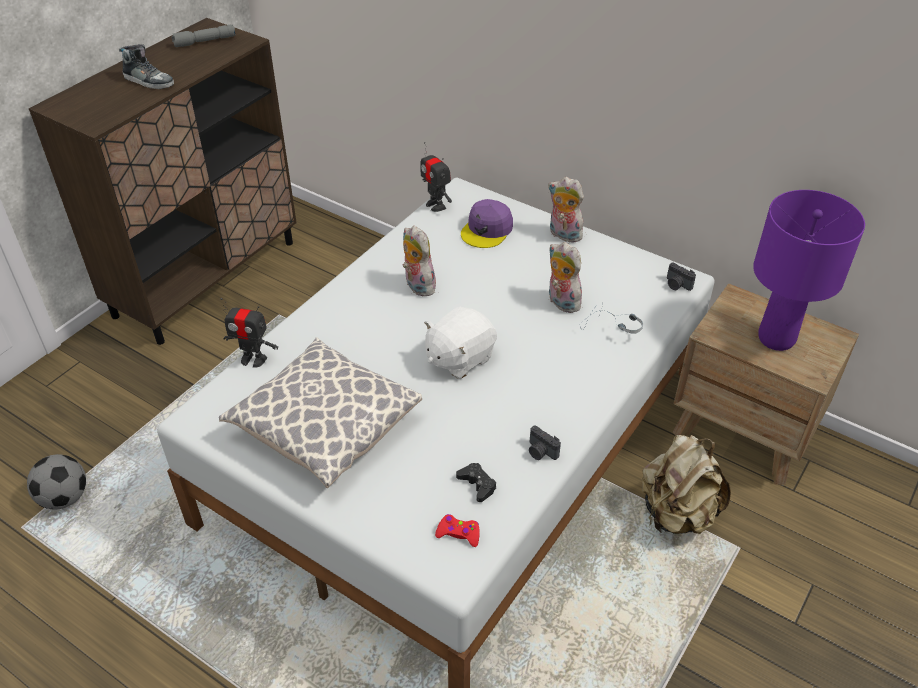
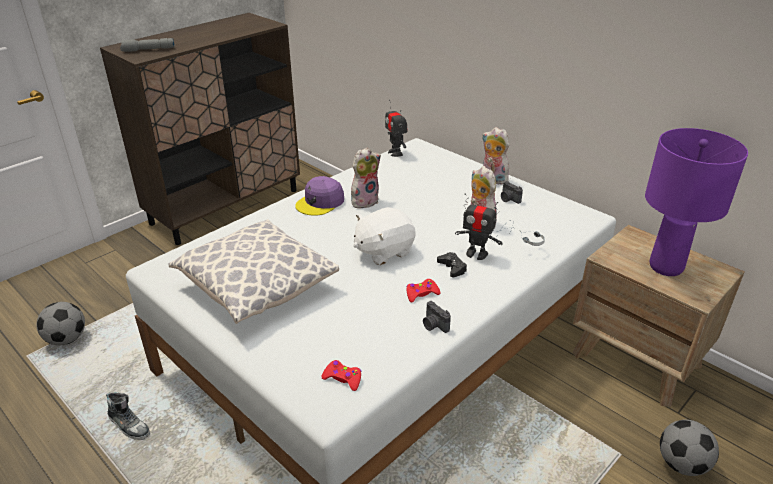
camera: 10 degrees right, 10 degrees down
(149, 81) = (191, 39): shoe -> shoe (129, 425)
(204, 42) = (240, 23): grey flashlight -> grey flashlight (148, 50)
(253, 359) = (218, 235): toy robot -> toy robot (476, 254)
(417, 286) = (364, 201): plush toy -> plush toy turned 75 degrees clockwise
(477, 485) = (371, 343): black game controller -> black game controller (452, 268)
(487, 230) = (431, 171): purple cap -> purple cap (320, 202)
(517, 412) = (421, 294): none -> red game controller
(676, 514) = (565, 417): beige backpack -> none
(677, 285) = (582, 220): camera -> camera (508, 199)
(803, 549) = (682, 464): none -> football

